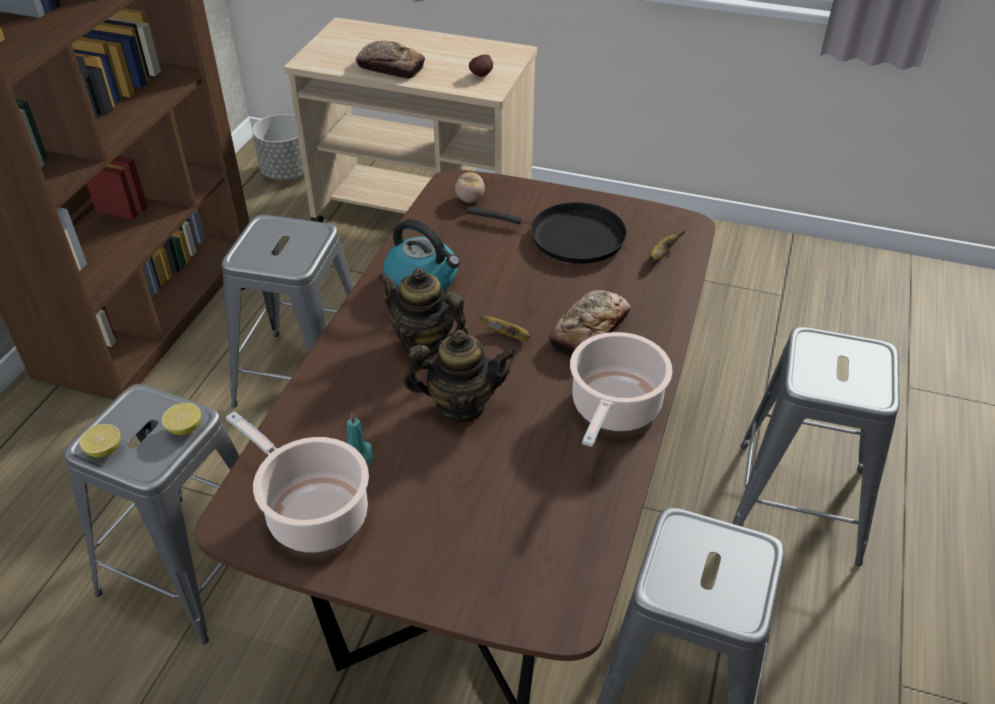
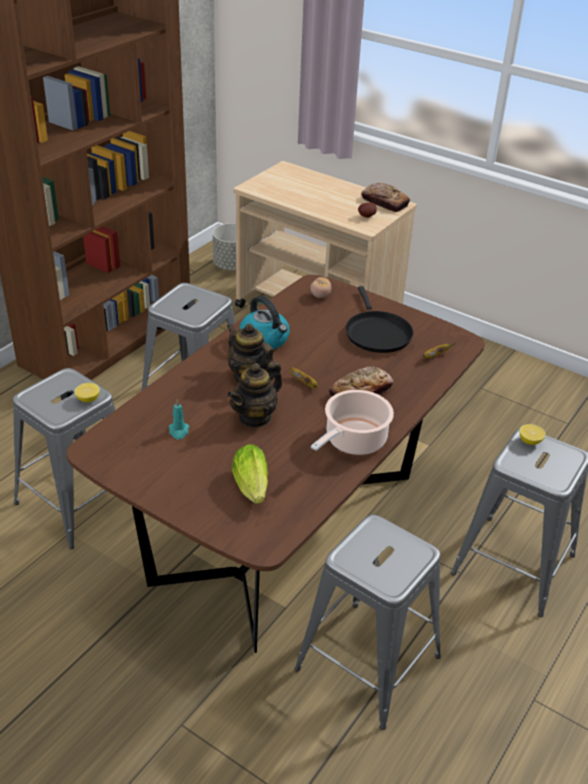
camera: 15 degrees right, 5 degrees down
(104, 450) = (36, 401): lemon -> lemon (530, 441)
(313, 512) = (138, 455): cooking pot -> none
(390, 67) = (305, 201): bread -> bread (384, 202)
(461, 405) = (255, 417): teapot -> teapot turned 120 degrees clockwise
(506, 524) = (252, 488): none -> lettuce
(569, 237) = (376, 333): black frying pan -> black frying pan turned 45 degrees clockwise

